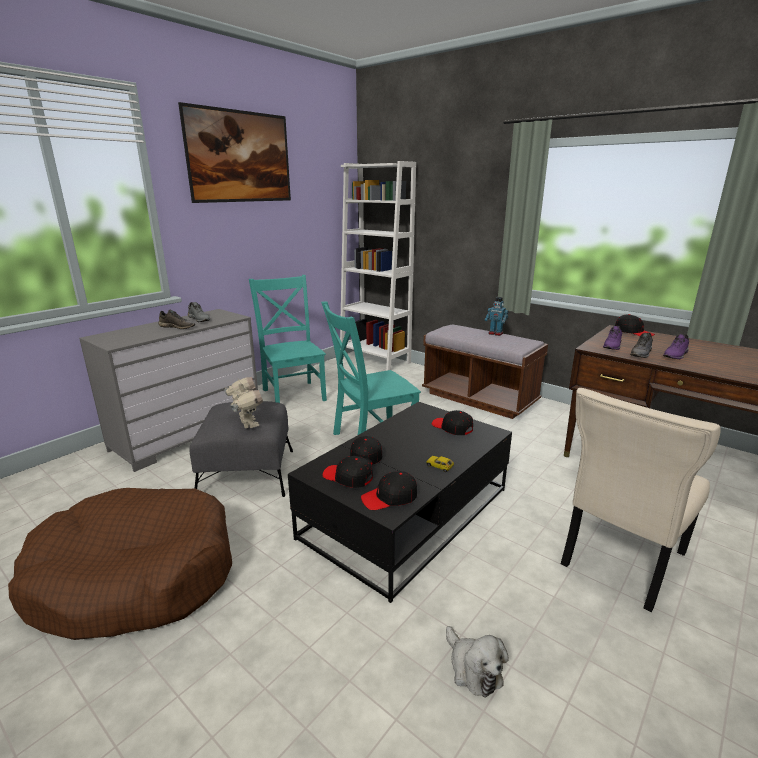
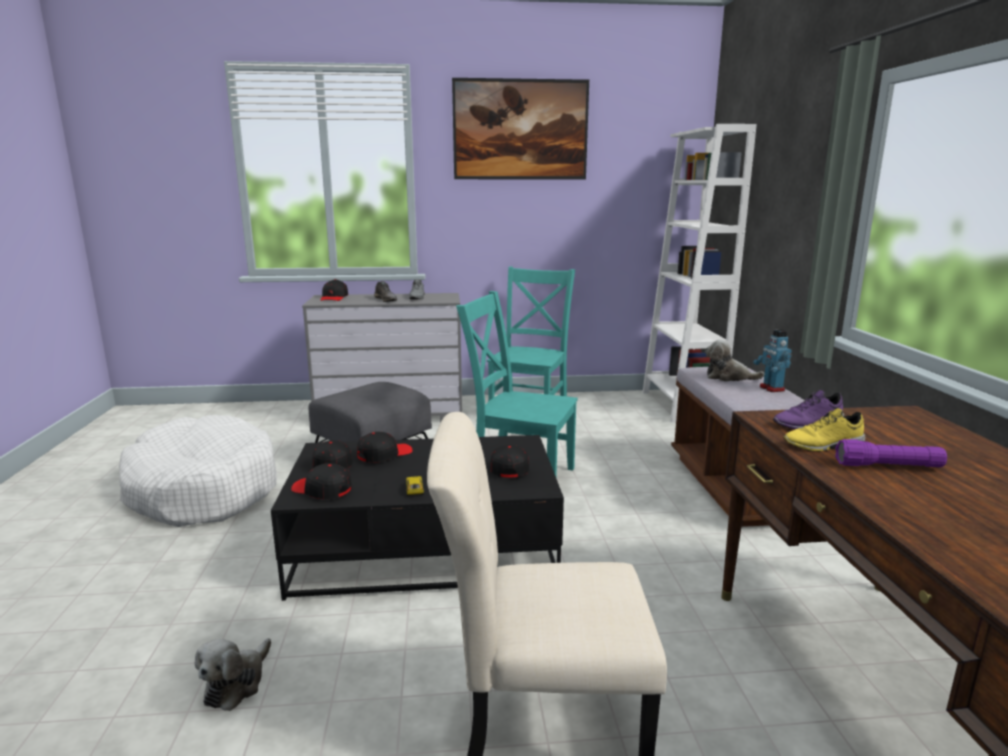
camera: 45 degrees right, 5 degrees down
(135, 576) = (202, 489): brown dog bed -> white dog bed
(247, 424) = (358, 399): toy robot -> none
(464, 332) = (728, 377): none -> plush toy
(633, 332) = (924, 423): black cap -> black cap (334, 298)
(641, 353) = (824, 446): grey shoe -> yellow shoe
(676, 355) = (888, 466): purple shoe -> purple flashlight

